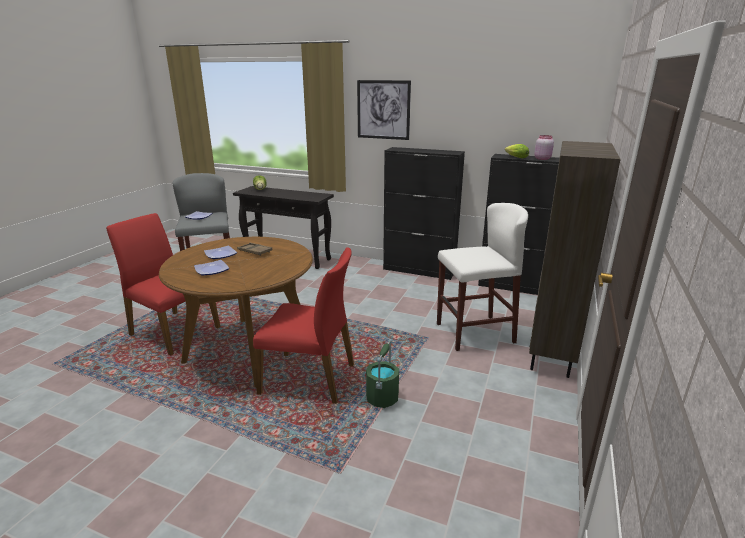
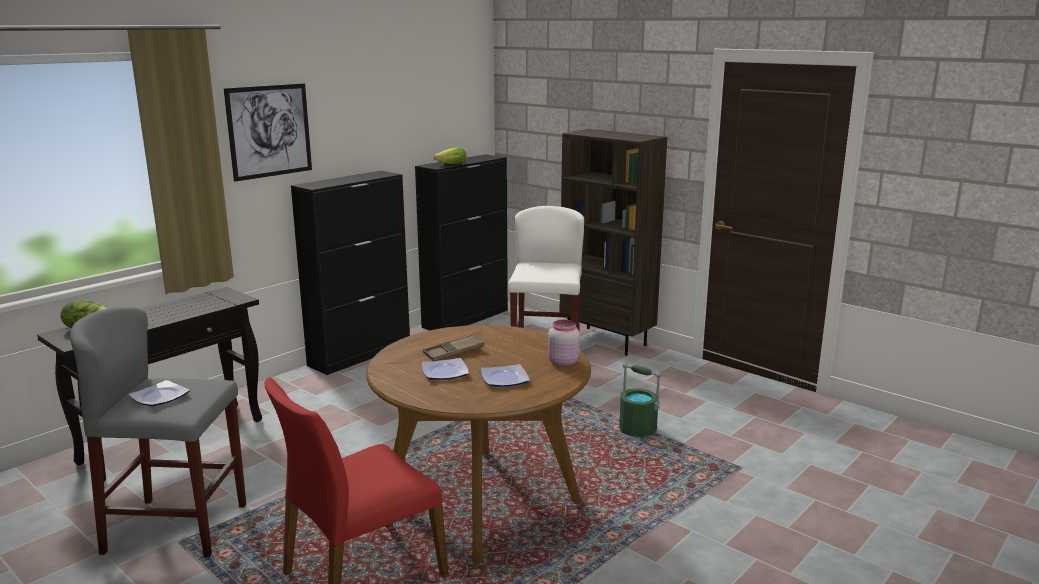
camera: 70 degrees left, 5 degrees down
(309, 378) = (579, 465): red chair -> none
(542, 159) = (471, 160): pink jar -> pink jar (562, 362)

